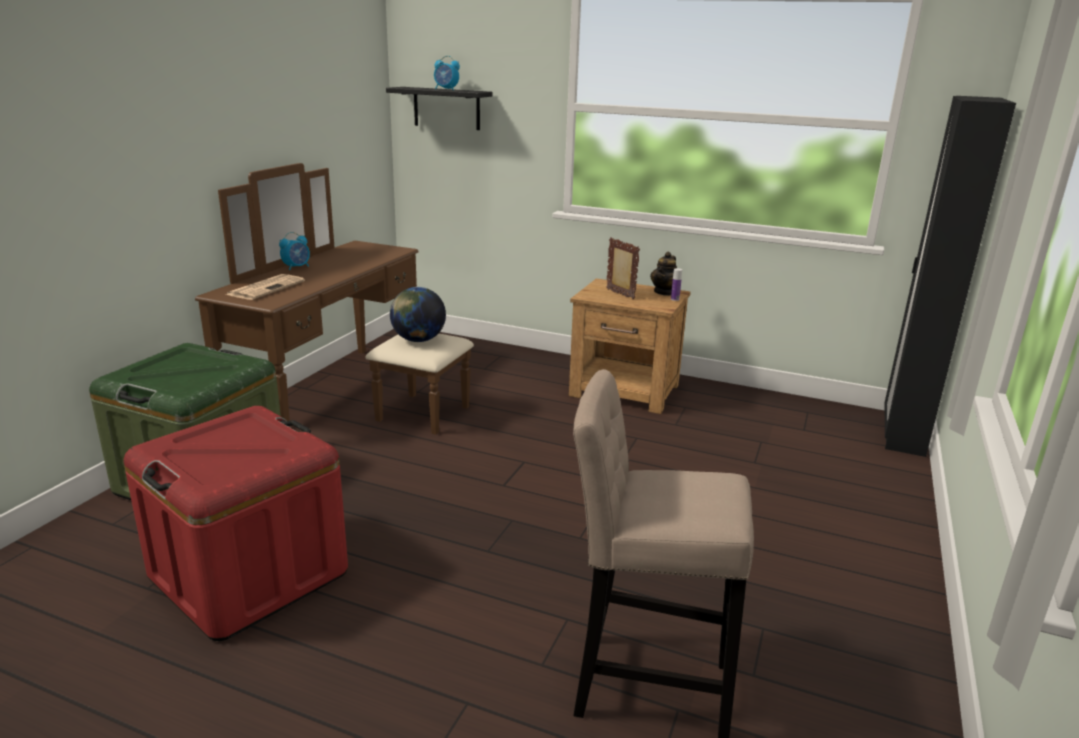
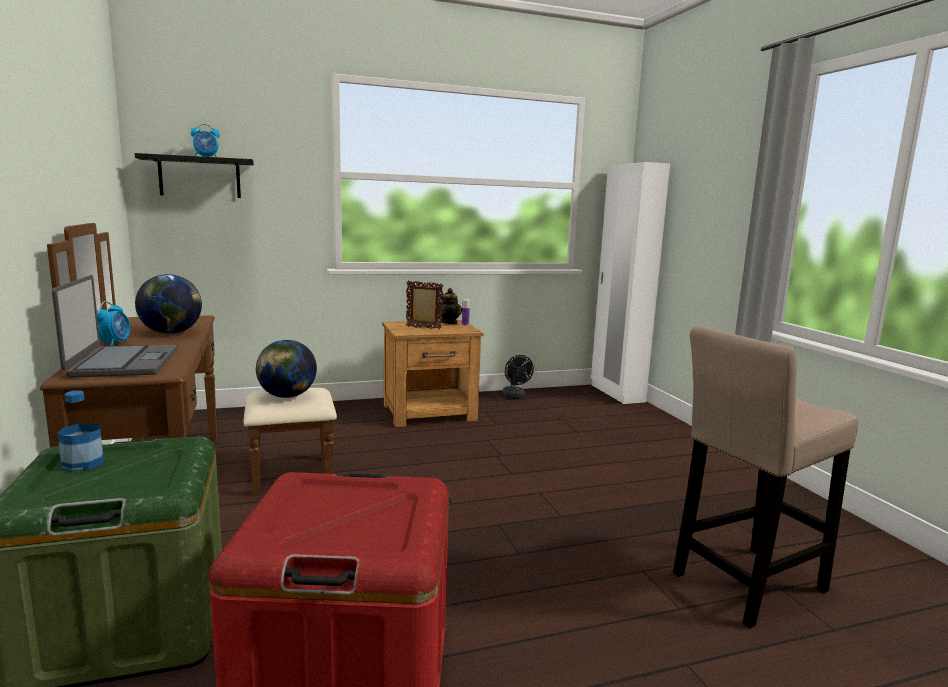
camera: 40 degrees left, 10 degrees down
(182, 360) = (83, 463): none -> bottle
(266, 288) = (123, 363): newspaper -> laptop
(350, 264) = (172, 333): none -> globe
(752, 398) = (515, 396): none -> black fan
(902, 433) = (616, 393): black wardrobe -> white wardrobe

